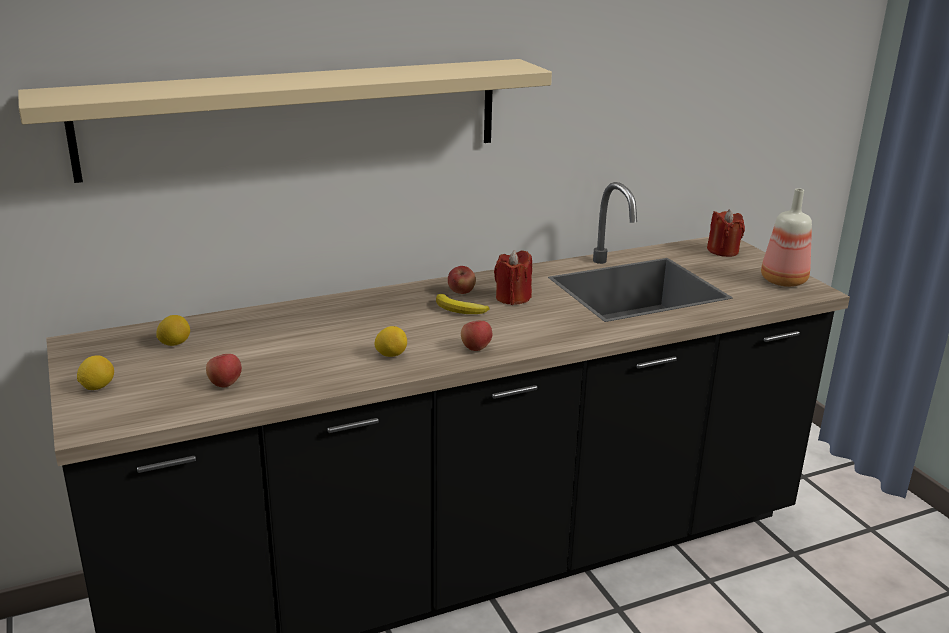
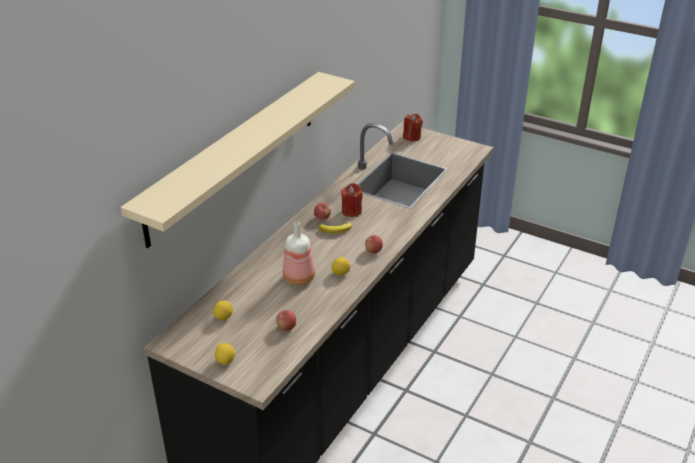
camera: 35 degrees left, 10 degrees up
(784, 281) = (458, 148): bottle -> bottle (300, 278)

